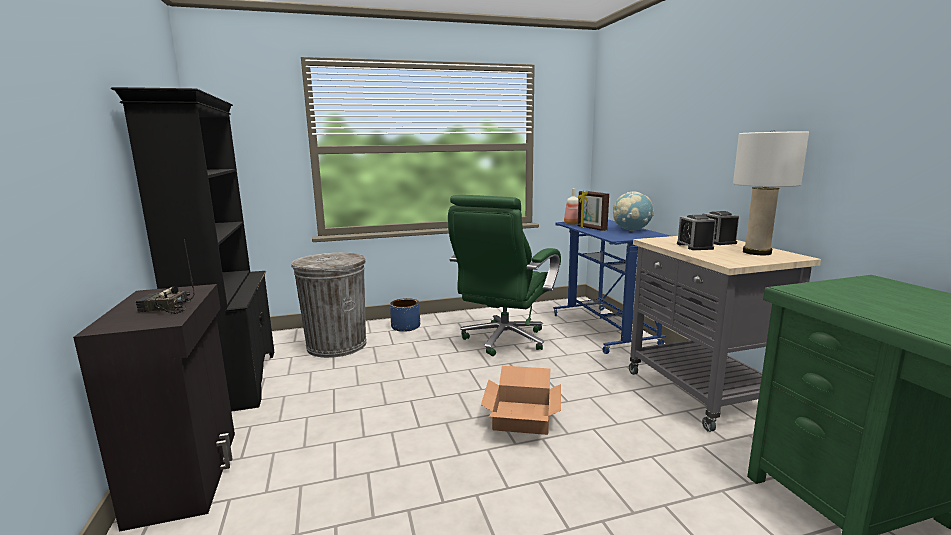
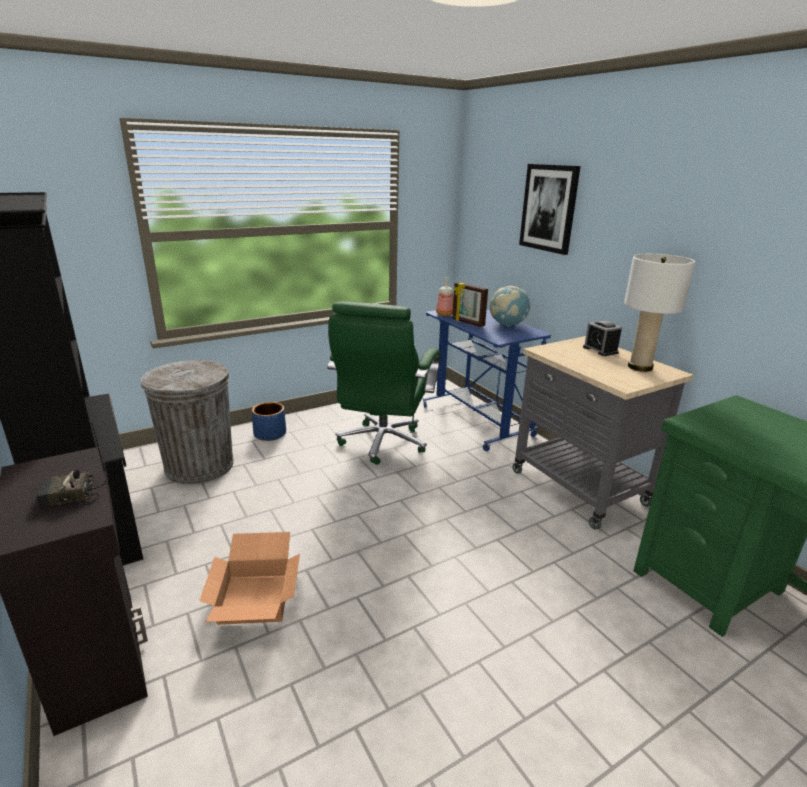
camera: 15 degrees left, 10 degrees up
(521, 416) = (427, 534): cardboard box -> cardboard box (254, 597)
(668, 115) = (549, 208): none -> picture
(694, 246) = (584, 359): alarm clock -> none

